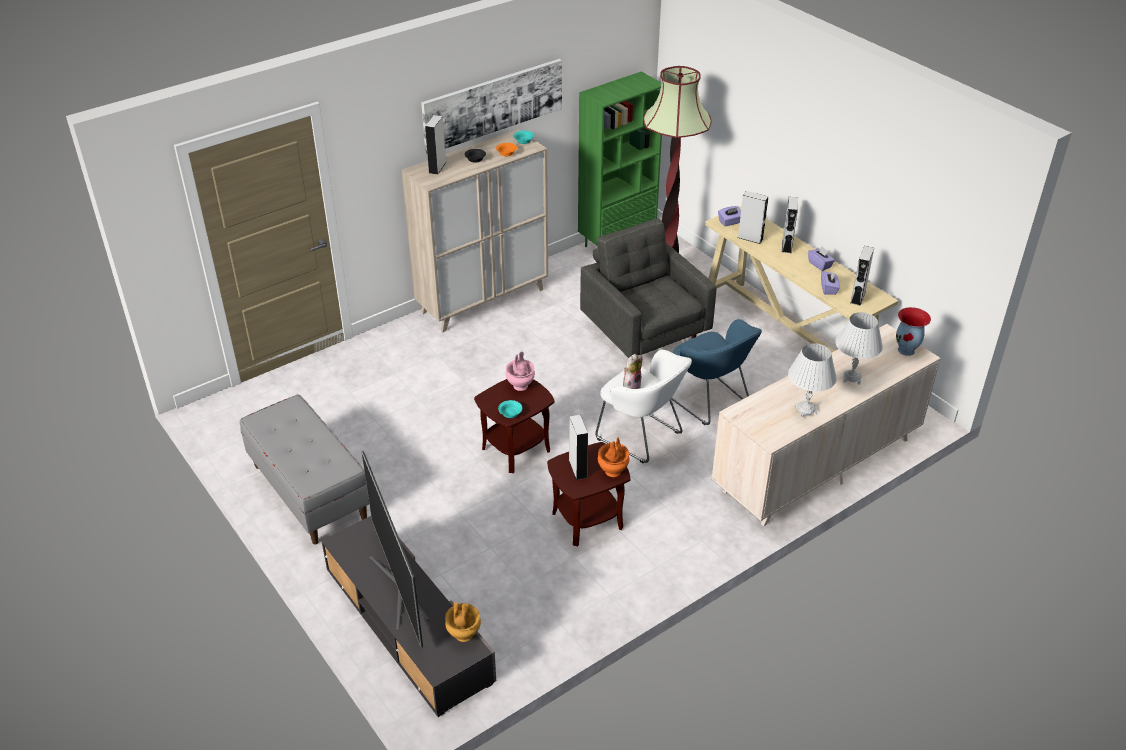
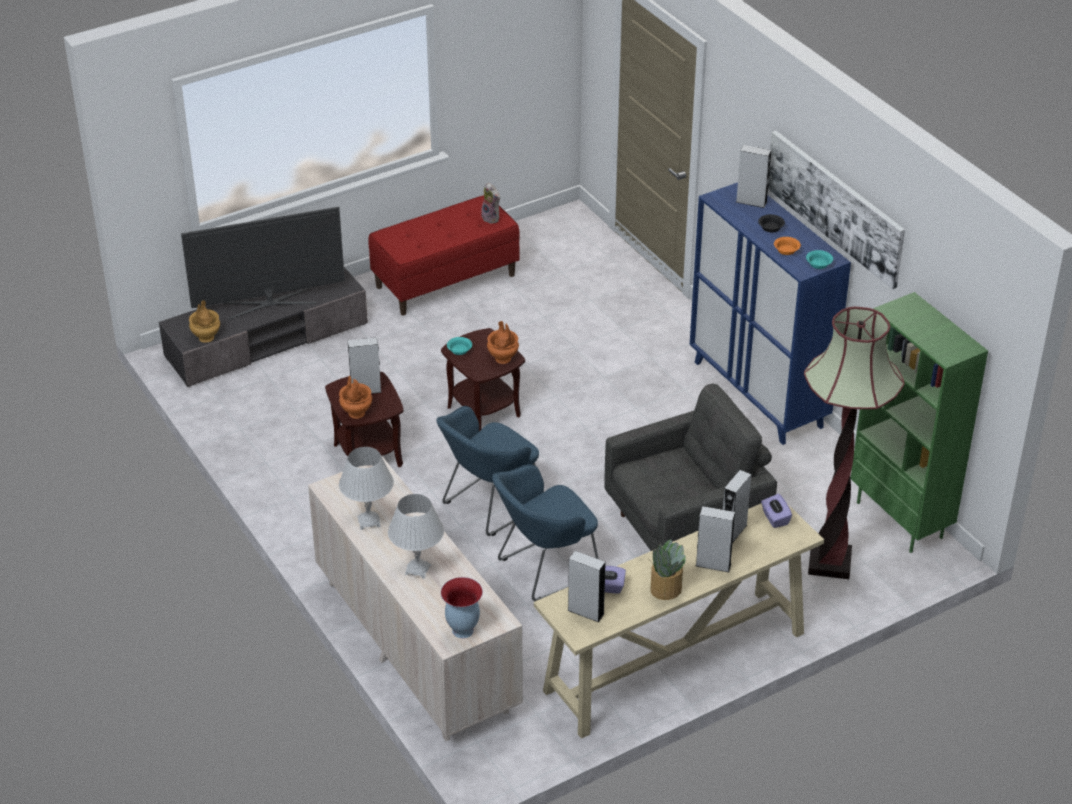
camera: 95 degrees right, 0 degrees up
(309, 492) = (445, 281): grey bench -> red bench
(483, 300) = (758, 394): beige cabinet -> blue cabinet
(520, 385) = (503, 359): pink vase -> orange vase
(631, 386) = (496, 442): plush toy -> plush toy (492, 218)
(642, 437) = (488, 506): white armchair -> blue armchair
(820, 265) = (665, 589): purple tissue box -> potted plant

